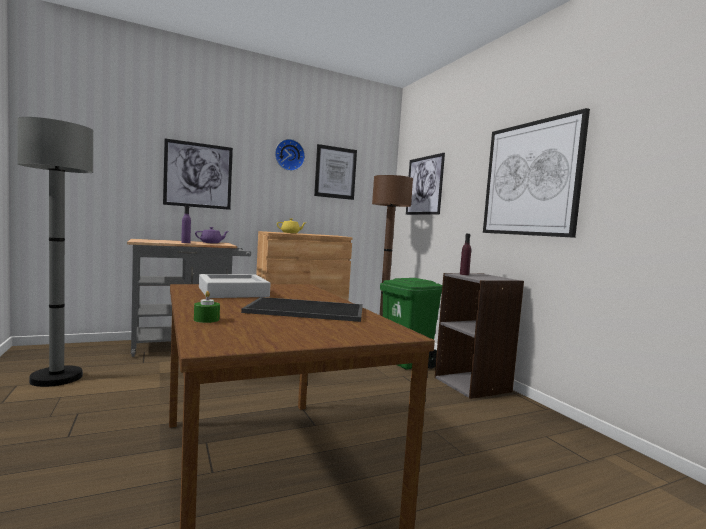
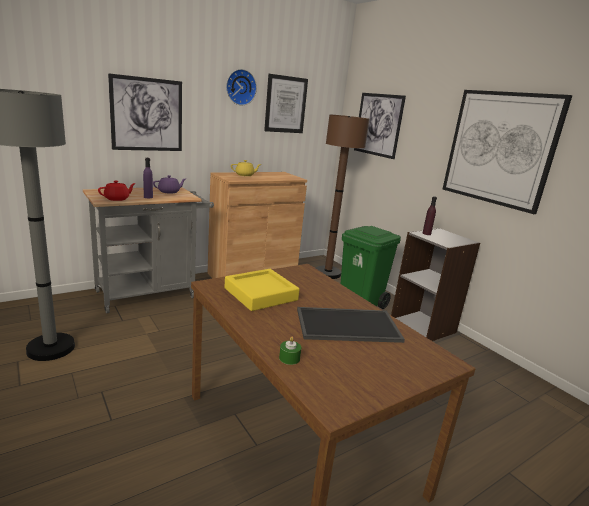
camera: 10 degrees left, 15 degrees up
(154, 241) = (117, 199): none -> red teapot
(233, 292) = (260, 294): grey tray -> yellow tray

